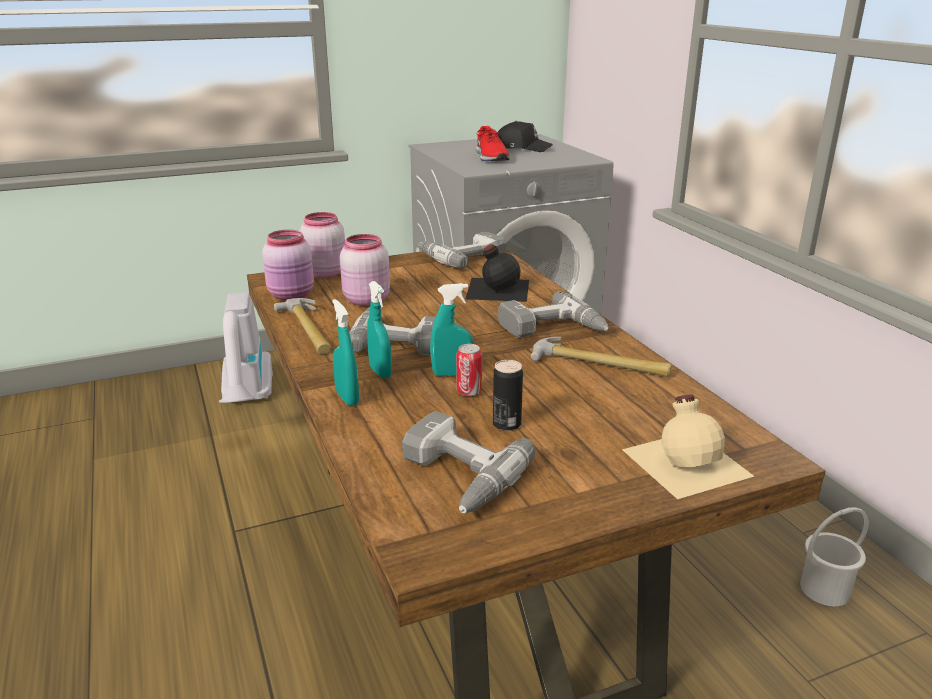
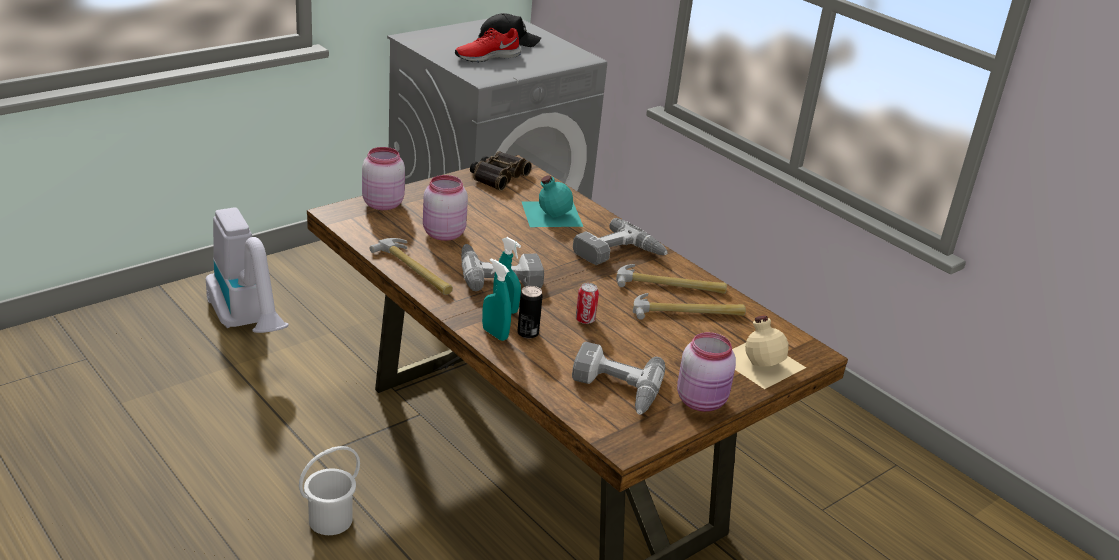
camera: 20 degrees left, 5 degrees up
(292, 295) = (371, 232): pink jar -> pink jar (702, 401)
(452, 373) = (562, 304): turquoise spray bottle -> none
(461, 256) = (497, 176): power drill -> binoculars
(490, 157) = (486, 56): red shoe -> red shoe turned 90 degrees clockwise
(497, 288) = (550, 213): black bottle -> turquoise bottle
(506, 424) = (627, 345): can -> can (528, 333)
(608, 394) = (688, 312): none -> hammer
(824, 589) = (822, 442): white bucket -> white bucket (330, 520)

